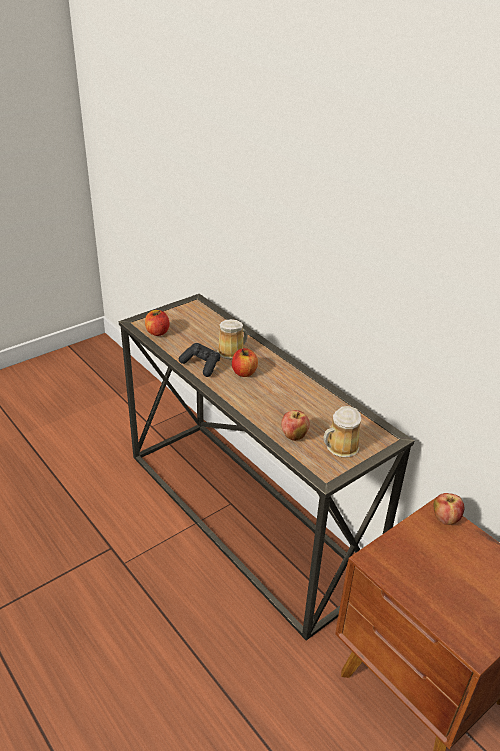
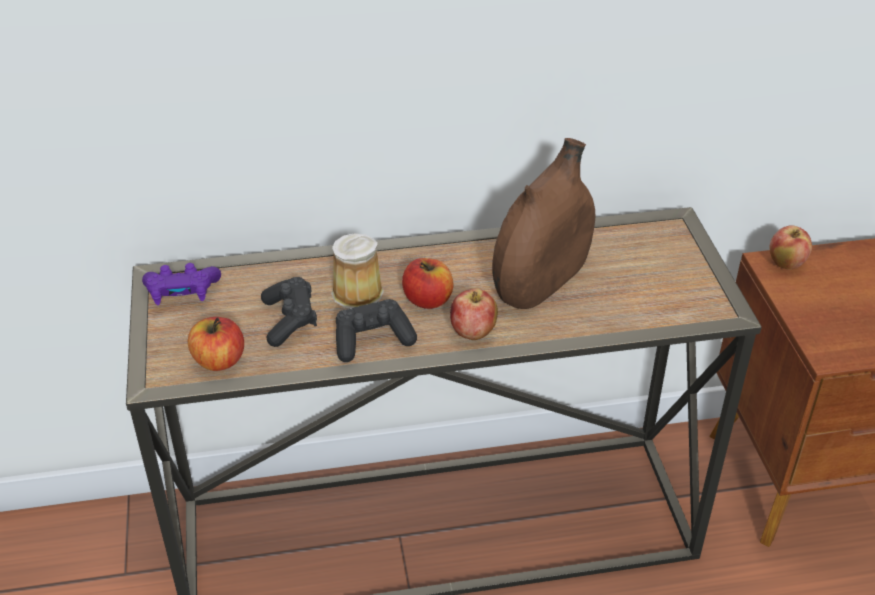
camera: 60 degrees left, 5 degrees up
(191, 310) = (182, 294): none -> purple game controller
(197, 341) = (290, 321): none -> black game controller
(293, 402) = (541, 278): none -> brown vase
(294, 436) = (622, 308): apple -> apple (473, 333)
(340, 447) = (671, 275): mug -> none

